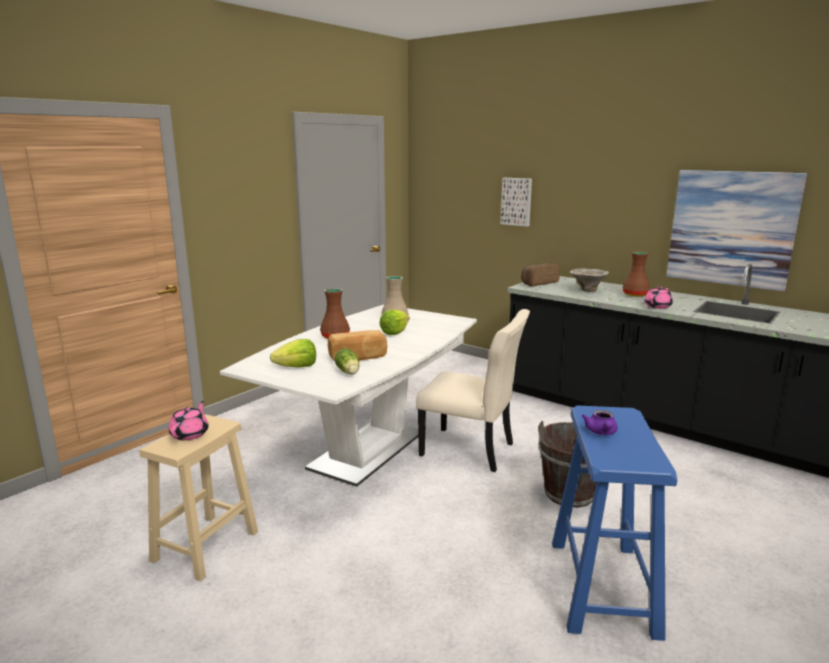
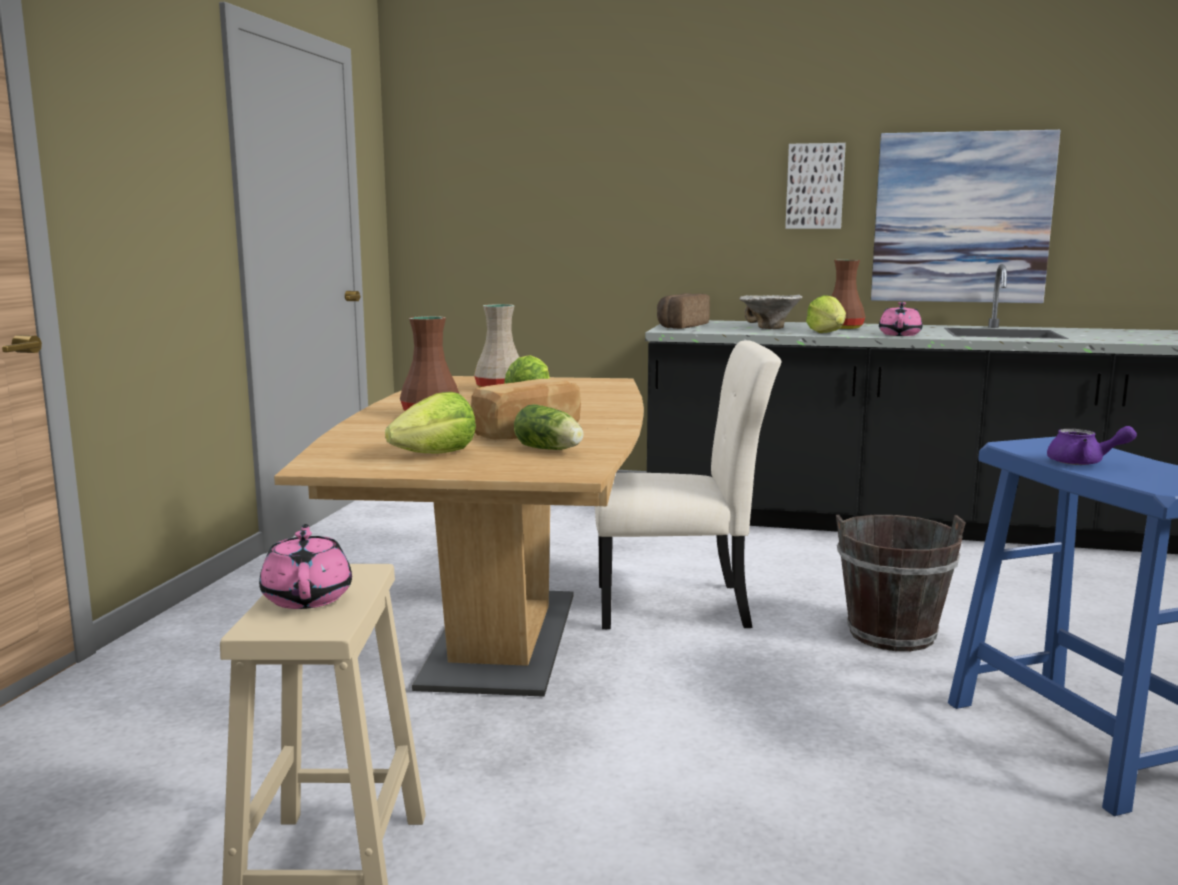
camera: 25 degrees left, 5 degrees down
(367, 450) = (501, 639): white dining table -> brown dining table
(517, 201) = (607, 201): picture -> picture (815, 186)
(601, 432) = (1083, 463): purple teapot -> purple teapot turned 45 degrees counterclockwise
(614, 299) = (827, 333): none -> lettuce

